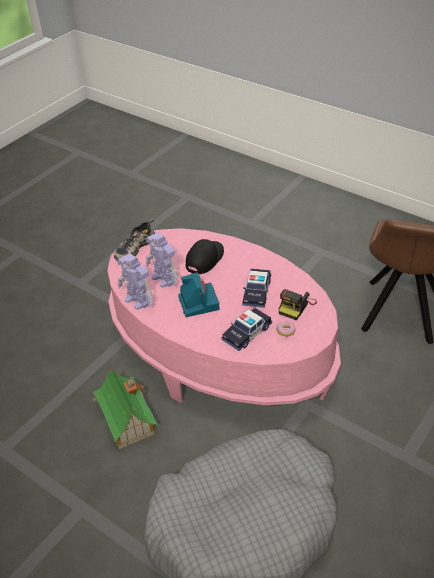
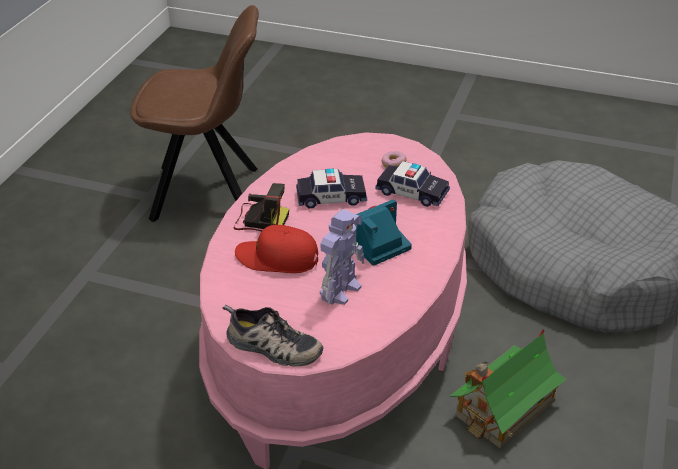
camera: 110 degrees left, 5 degrees down
(138, 301) = (402, 305): toy robot -> none
(205, 259) = (277, 258): black cap -> red cap
(296, 306) = (344, 163): camera -> camera (260, 220)

